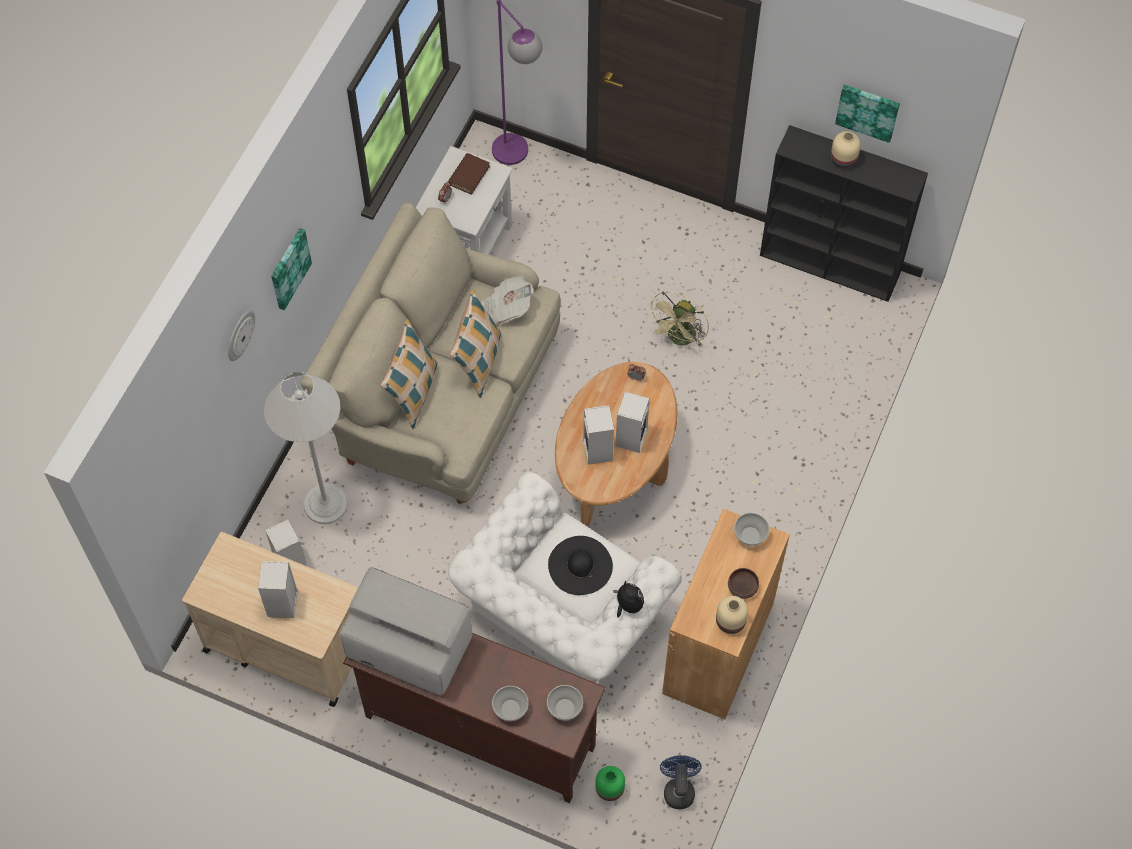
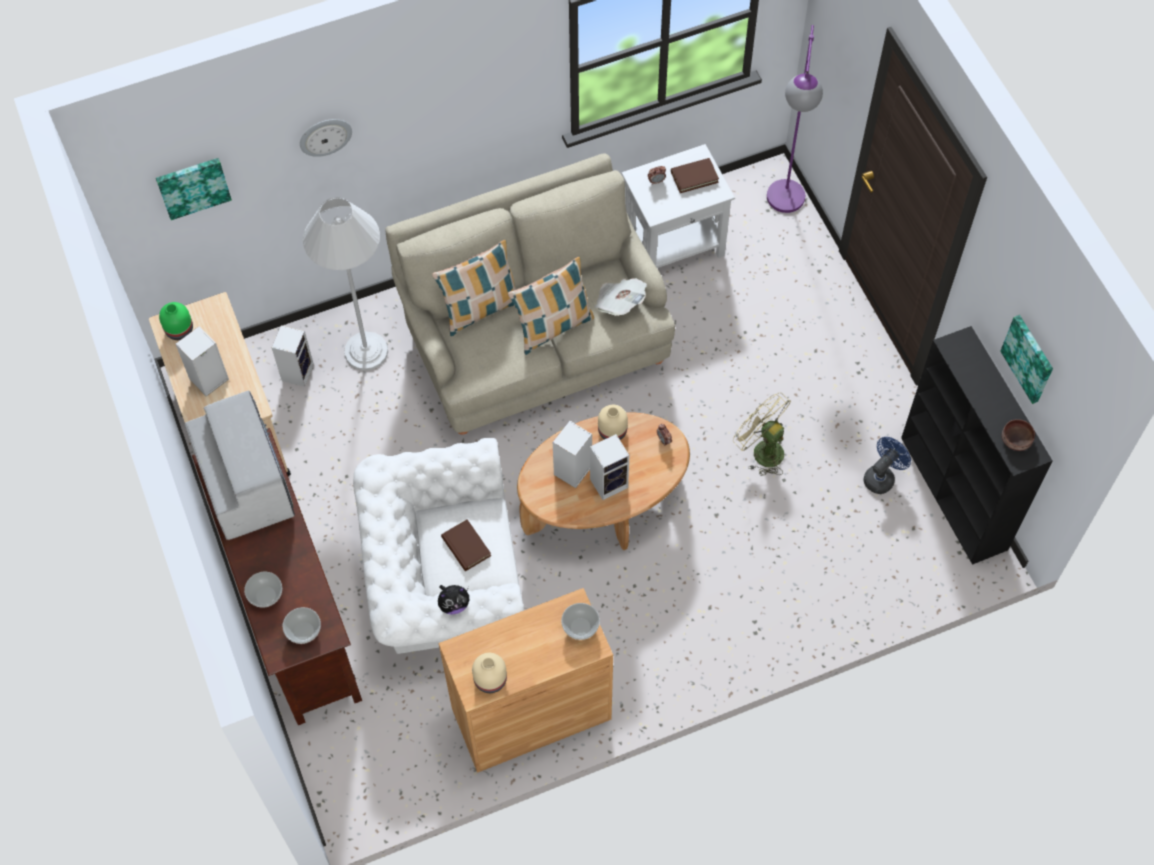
camera: 45 degrees right, 0 degrees up
(288, 268) = (422, 119): picture -> picture (193, 186)
(580, 565) = (466, 546): black hat -> brown book
(609, 788) = (337, 741): green vase -> green vase (179, 329)
(628, 605) = (454, 604): plush toy -> plush toy turned 60 degrees clockwise
(678, 788) = (386, 791): blue fan -> blue fan (882, 476)
(679, 339) = (762, 450): beige fan -> beige fan turned 60 degrees clockwise
(743, 586) = (530, 661): brown bowl -> brown bowl (1017, 439)
(842, 159) = (987, 389): beige vase -> beige vase (612, 430)

